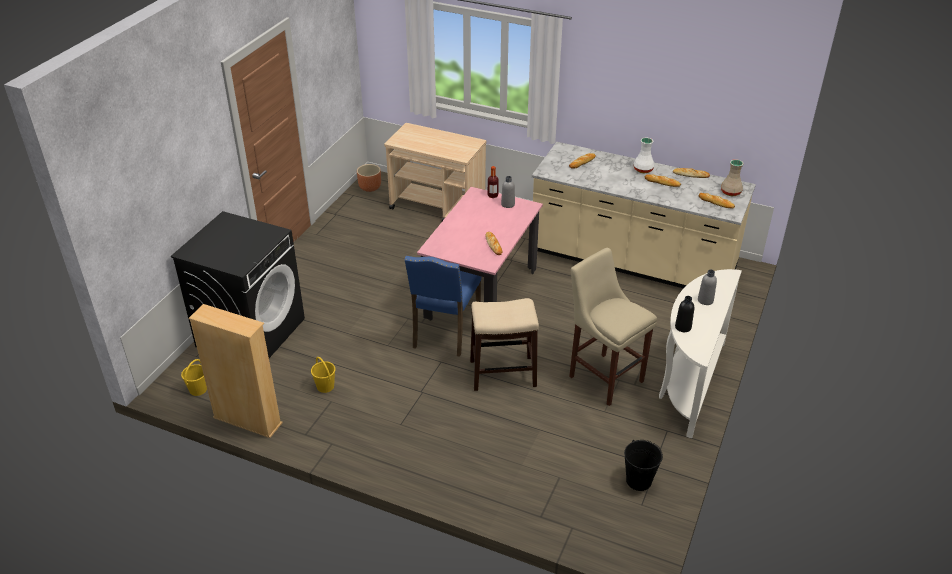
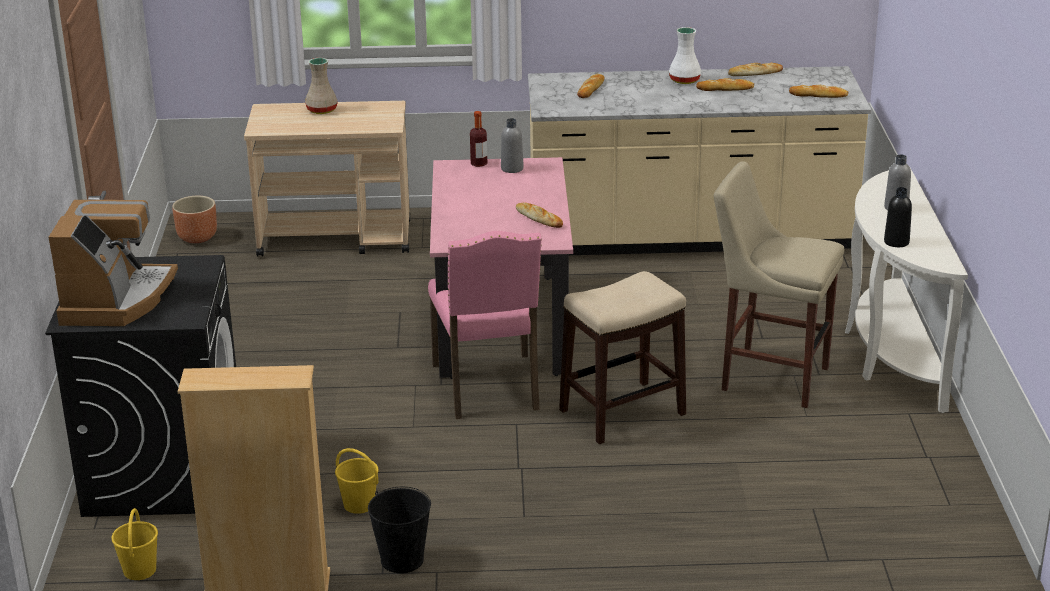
camera: 25 degrees left, 10 degrees down
(218, 245) = (116, 300): none -> coffee machine
(444, 333) = (489, 388): blue chair -> pink chair
(638, 480) = (922, 479): black bucket -> black bucket (402, 560)
(730, 192) = (825, 81): beige vase -> beige vase (321, 110)

